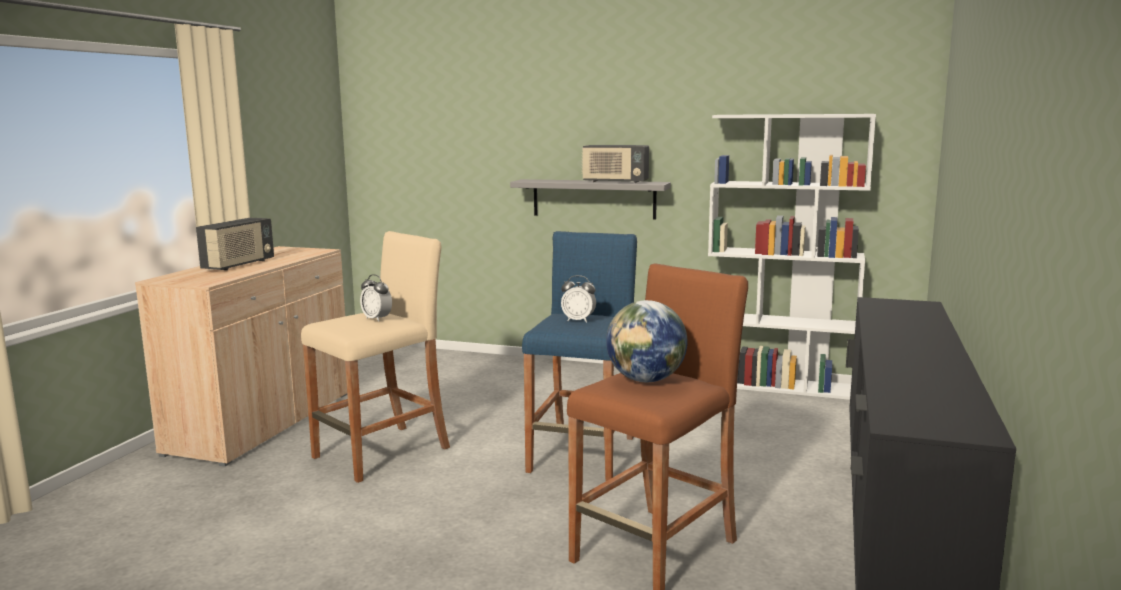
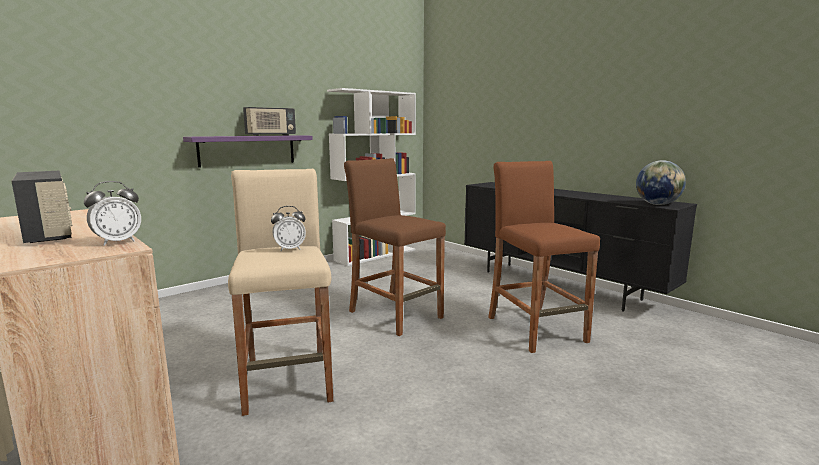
camera: 60 degrees left, 0 degrees up
(578, 320) = (401, 218): alarm clock -> alarm clock (117, 242)
(583, 454) = (395, 315): blue stool -> brown stool
(594, 199) = (247, 150): grey shelf -> purple shelf
(646, 380) = (544, 226): globe -> globe (657, 204)

